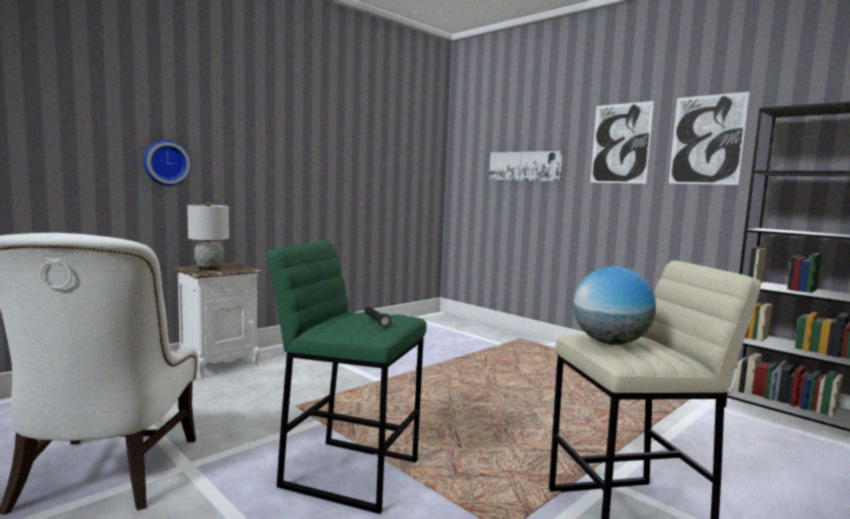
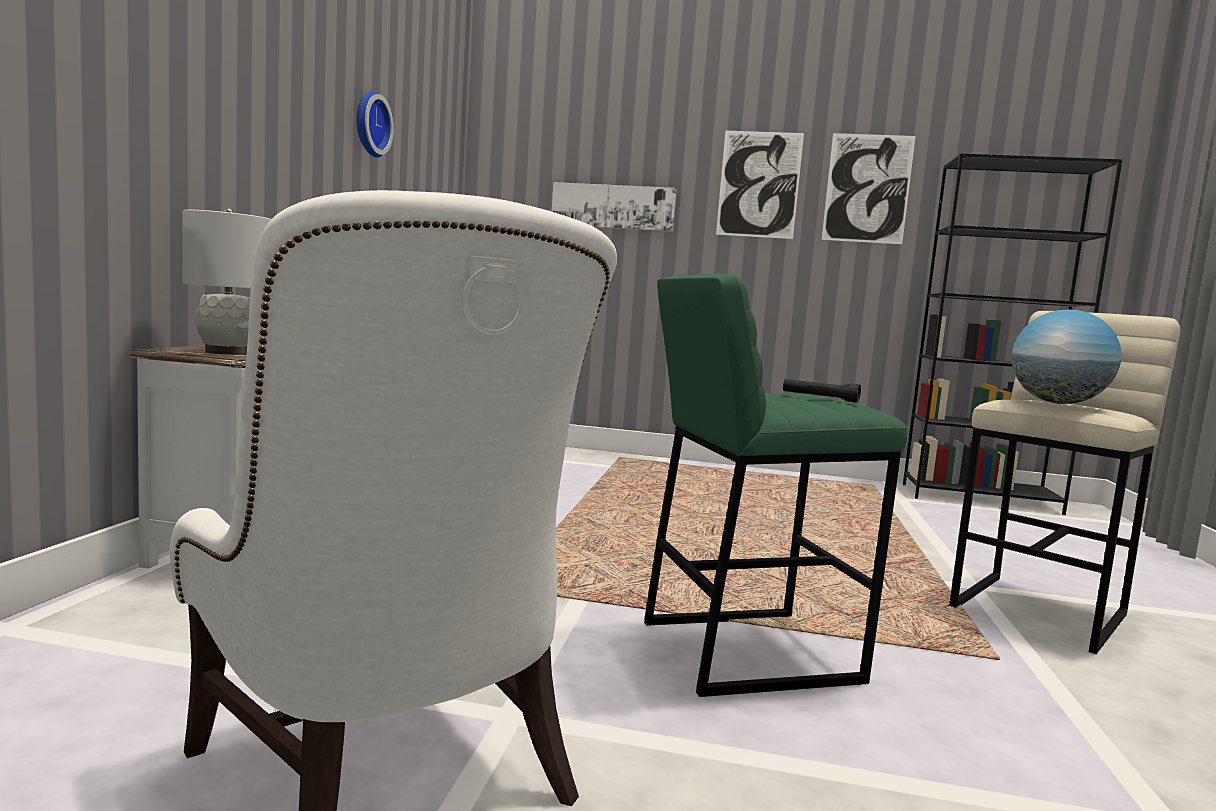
camera: 35 degrees left, 0 degrees up
(166, 163) = (114, 108): wall clock -> wall clock (369, 124)

